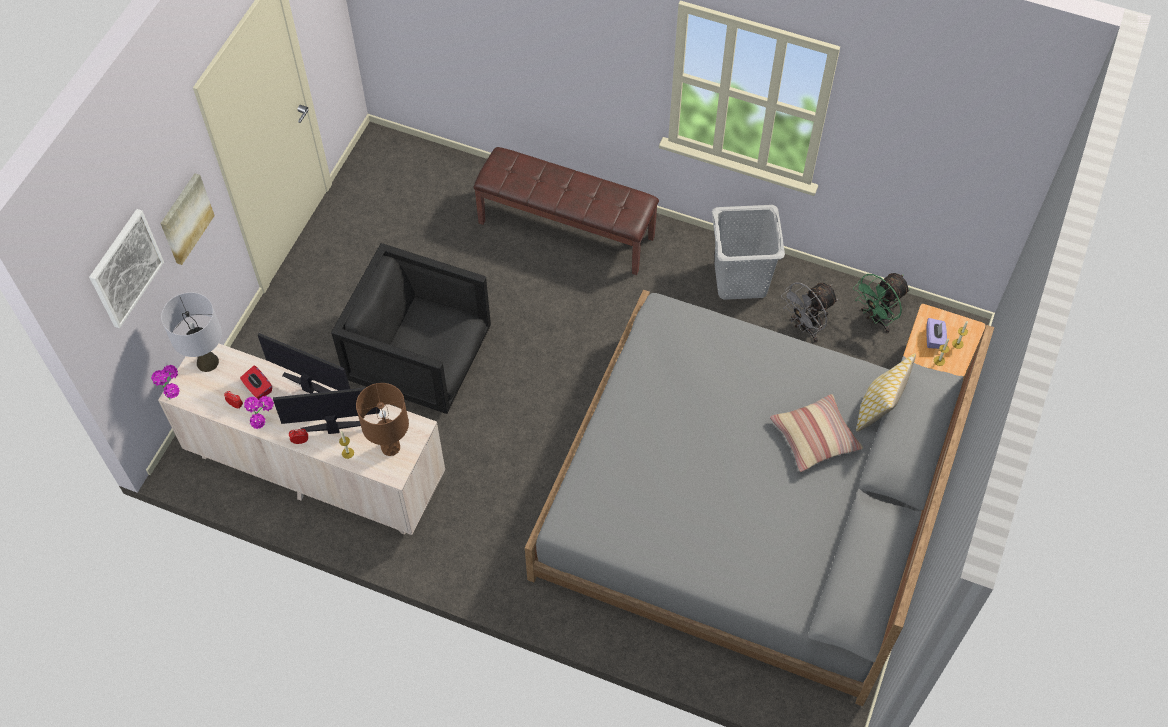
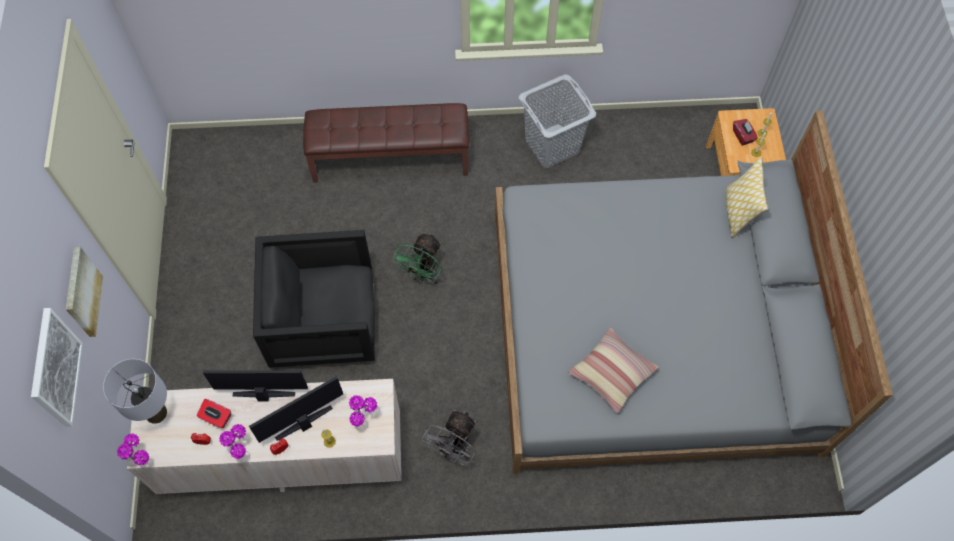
camera: 25 degrees left, 5 degrees up
(391, 447) = (365, 419): brown table lamp -> potted plant
(806, 328) = (623, 165): grey fan -> grey fan (454, 449)
(814, 437) = (702, 257): pillow -> pillow (612, 373)
(876, 319) = (673, 136): green fan -> green fan (423, 274)
(934, 339) = (743, 136): purple tissue box -> red tissue box

